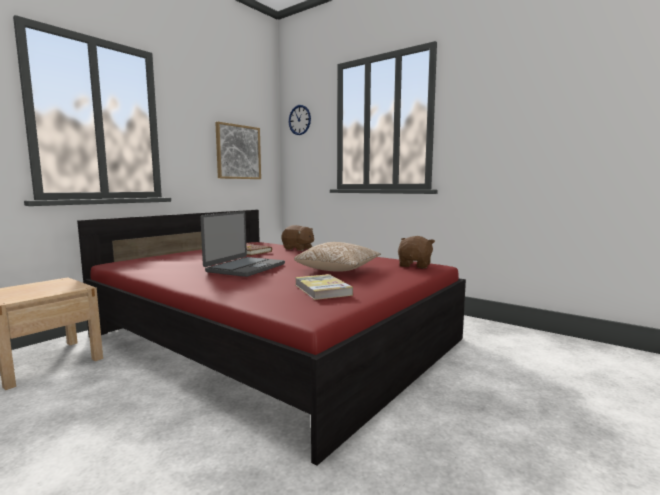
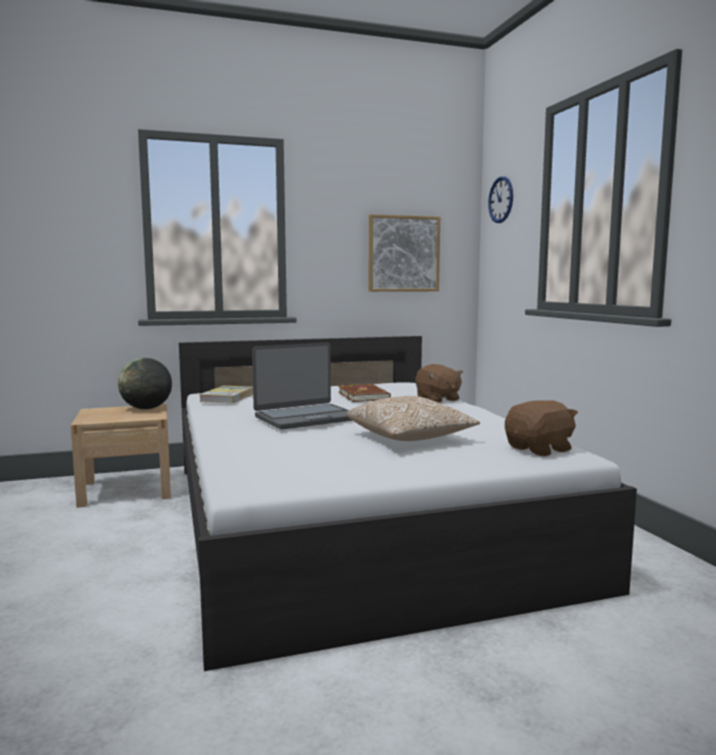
camera: 35 degrees right, 0 degrees up
(56, 283) = (146, 408): none -> globe
(274, 338) = (352, 519): red bed -> white bed
(322, 290) = (321, 461): book -> book (227, 397)

